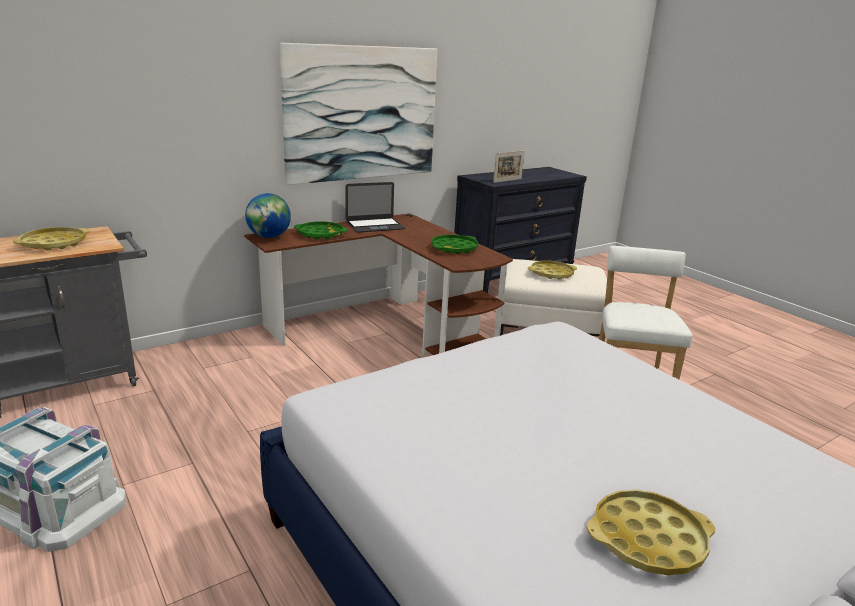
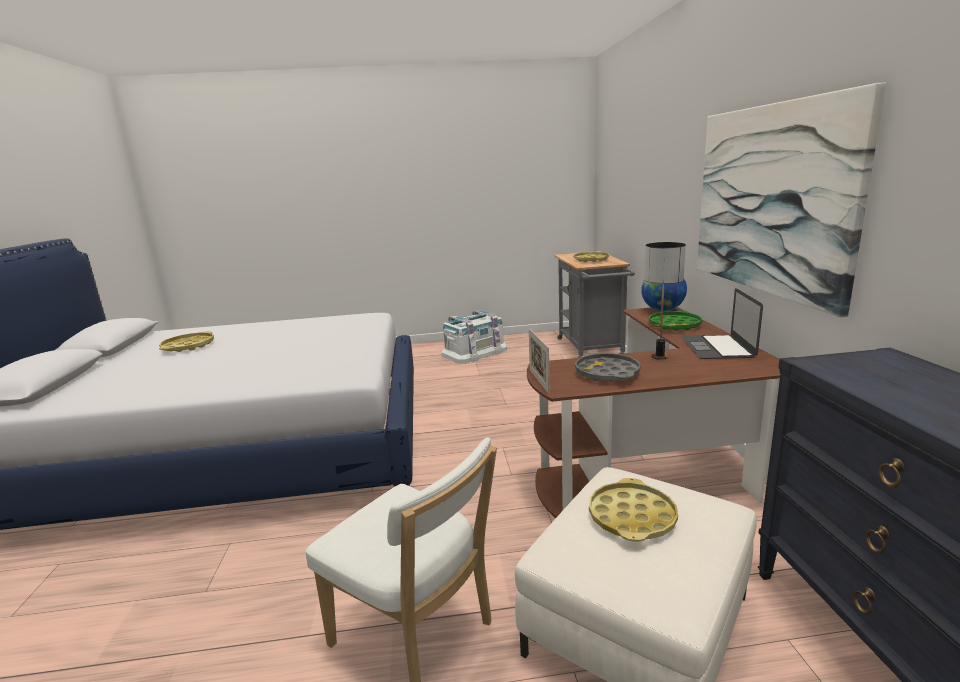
camera: 120 degrees right, 5 degrees down
(408, 237) = (659, 357): none -> table lamp
(454, 248) = (607, 373): green tray -> grey tray
(507, 180) = (864, 380): picture frame -> picture frame (539, 381)

